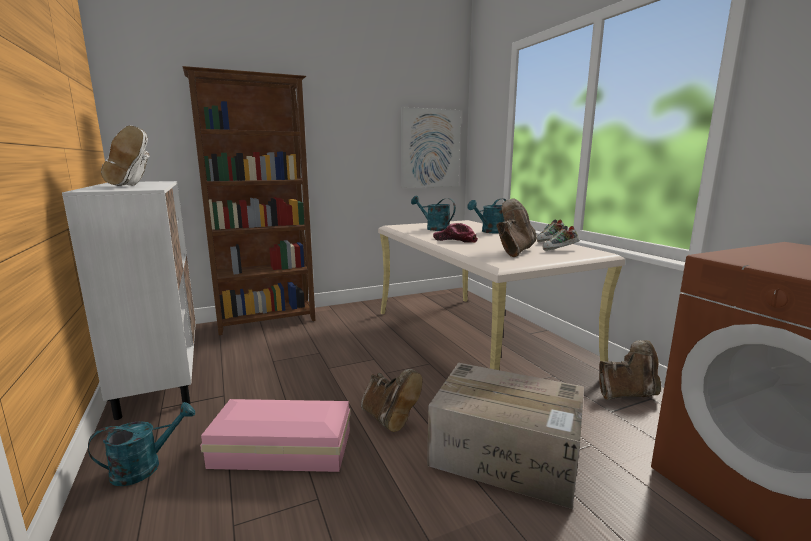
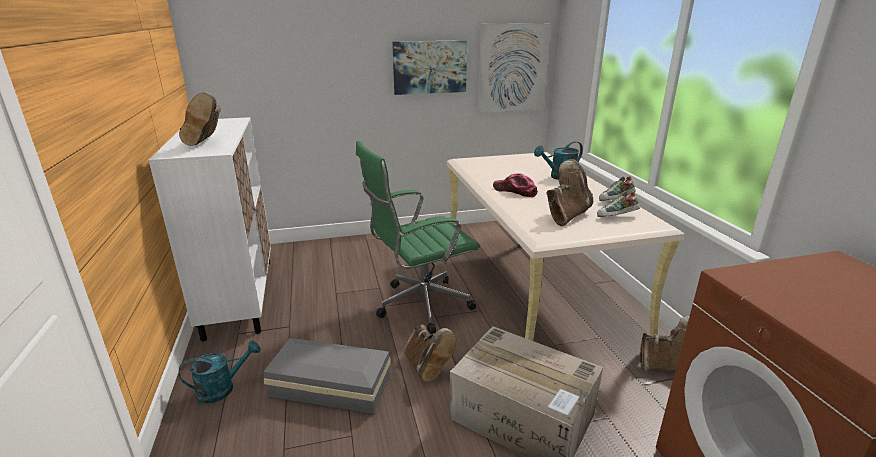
camera: 10 degrees right, 10 degrees up
(132, 187) = (207, 143): white boot -> brown boot
(267, 321) = (337, 246): brown bookcase -> none
(280, 447) = (329, 384): pink storage box -> grey storage box
(356, 144) = (430, 67): none -> picture
(366, 364) = (419, 305): none -> green office chair
(434, 228) = (502, 167): turquoise watering can -> none

